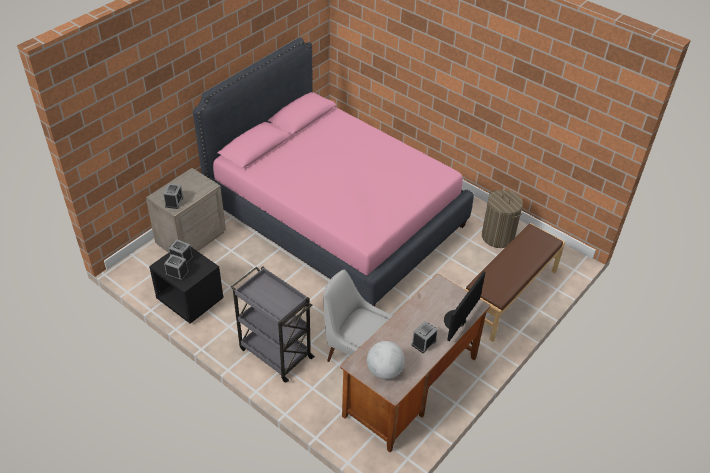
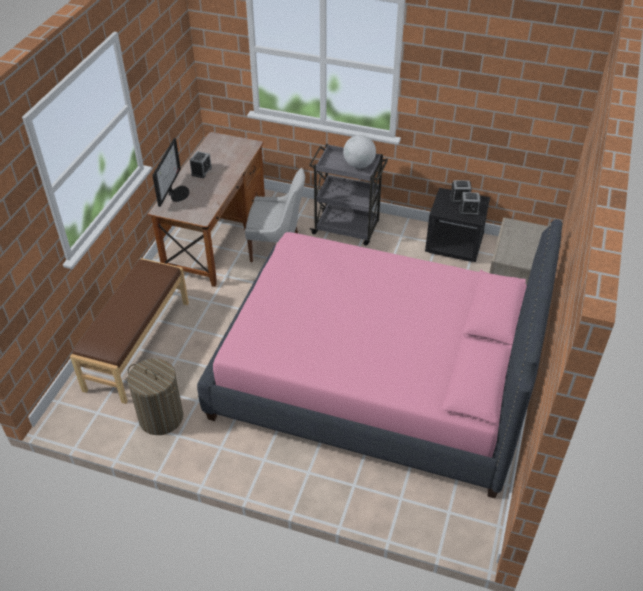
camera: 160 degrees right, 0 degrees up
(174, 202) = (518, 230): alarm clock -> none
(384, 371) = (226, 147): globe -> globe (359, 165)

